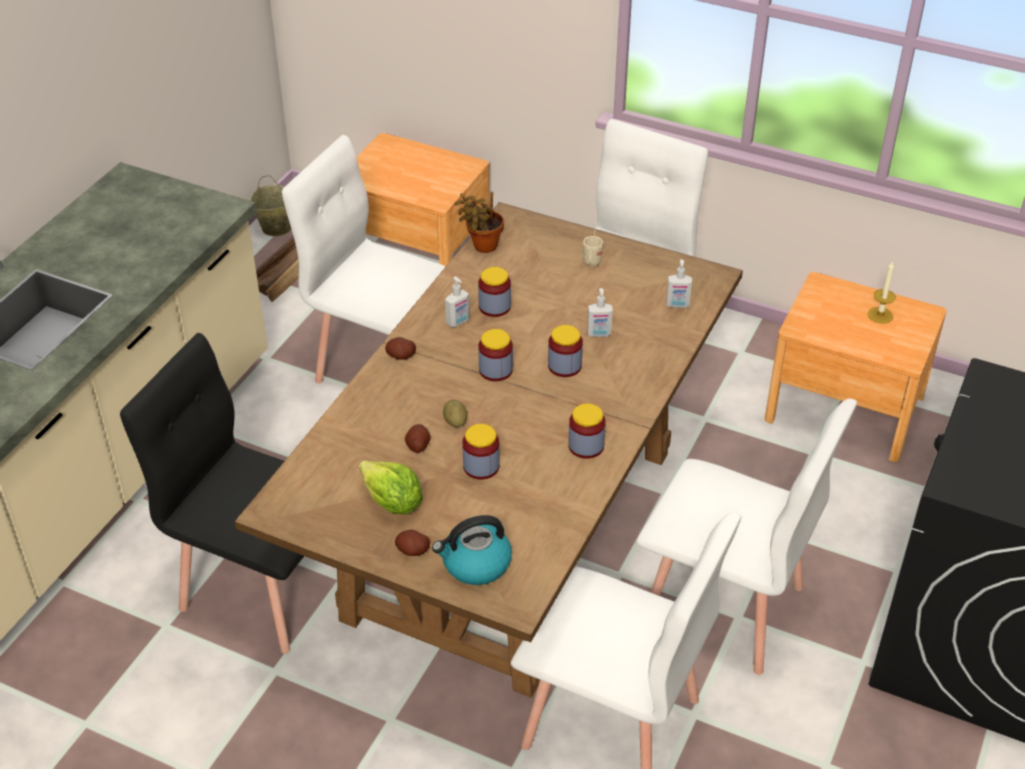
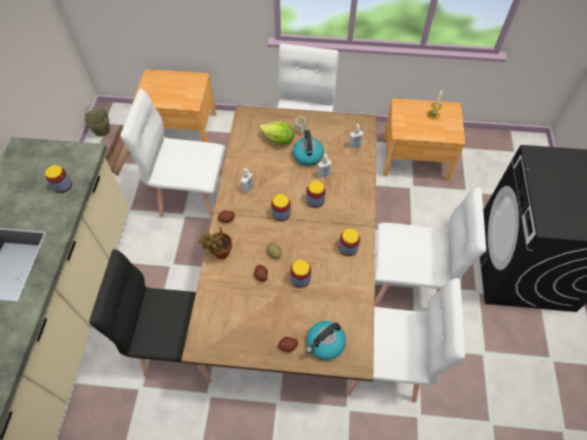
camera: 20 degrees left, 15 degrees up
(392, 503) = (263, 318): lettuce -> lettuce (278, 140)
(482, 246) = (239, 135): potted plant -> potted plant (220, 253)
(494, 307) = (263, 173): jar -> jar (62, 185)
(585, 300) = (307, 155): none -> kettle

